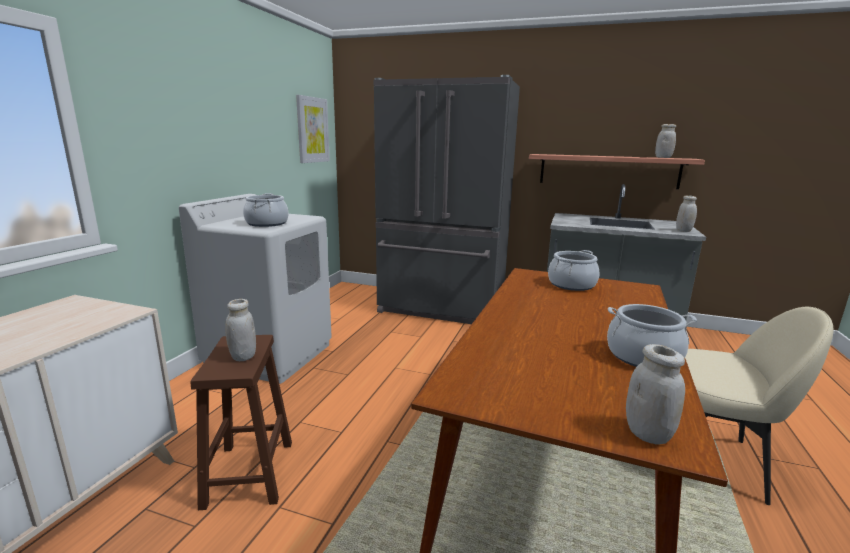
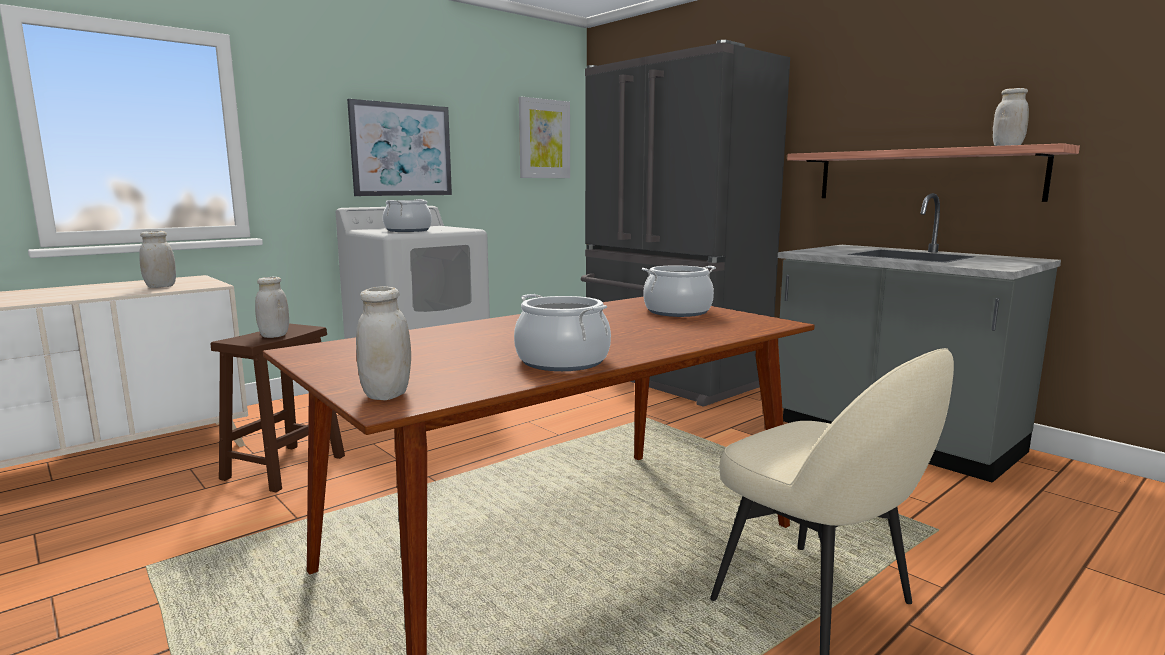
camera: 30 degrees right, 5 degrees down
(221, 143) = (401, 150): none -> picture
(683, 231) = (997, 265): white jar -> white jar (160, 286)

